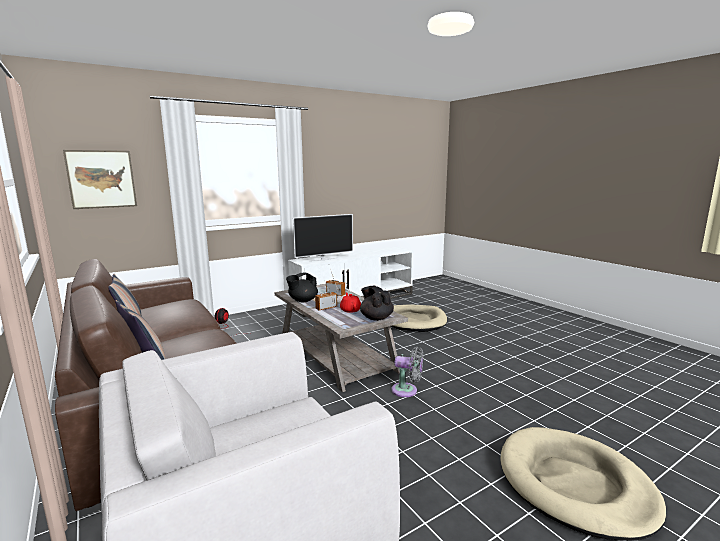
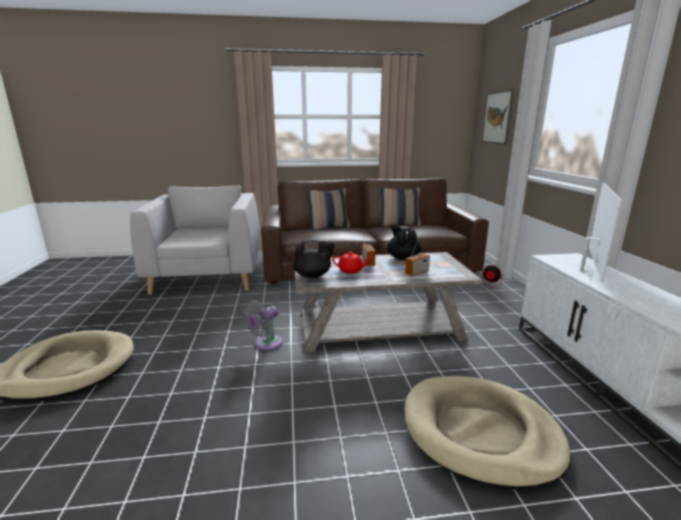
camera: 115 degrees right, 5 degrees up
(323, 259) = (586, 271): television -> television turned 150 degrees counterclockwise

